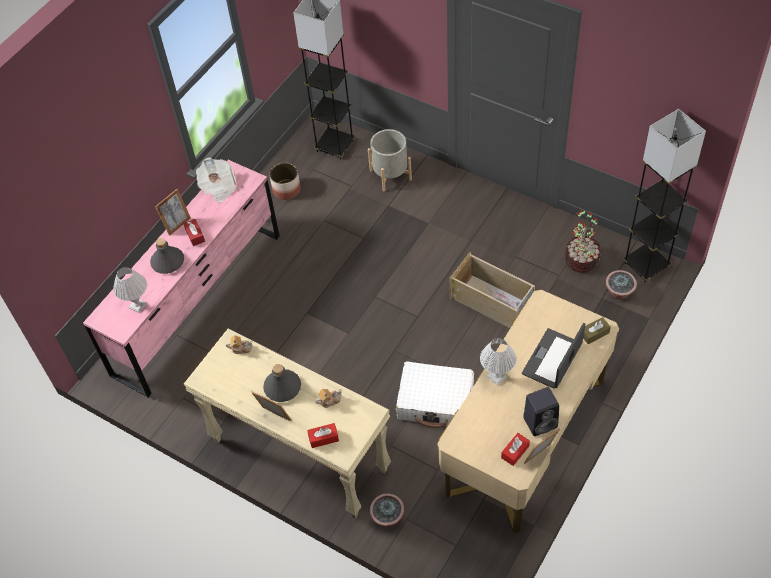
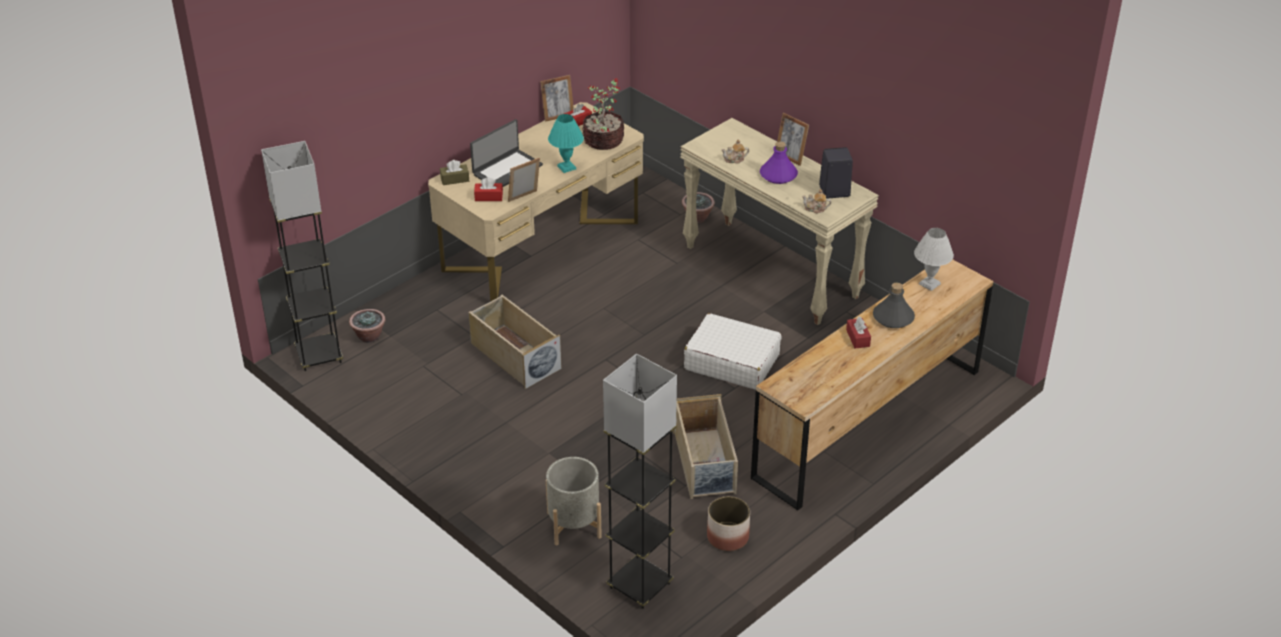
camera: 170 degrees left, 15 degrees down
(177, 224) = (880, 354): picture frame -> picture frame (524, 198)
(198, 303) = (868, 423): pink dresser -> brown dresser
(218, 187) = (822, 385): newspaper -> none
(282, 387) = (778, 175): grey bottle -> purple bottle
(314, 240) = (705, 463): none -> beige storage box
(323, 438) = (747, 138): red tissue box -> red tissue box (488, 197)
(436, 401) = (617, 286): white suitcase -> white suitcase (731, 362)
(496, 376) = (567, 167): white table lamp -> turquoise table lamp
(541, 422) = (544, 134): black speaker -> black speaker (833, 191)
(581, 259) = (387, 375): potted plant -> potted plant (603, 141)

